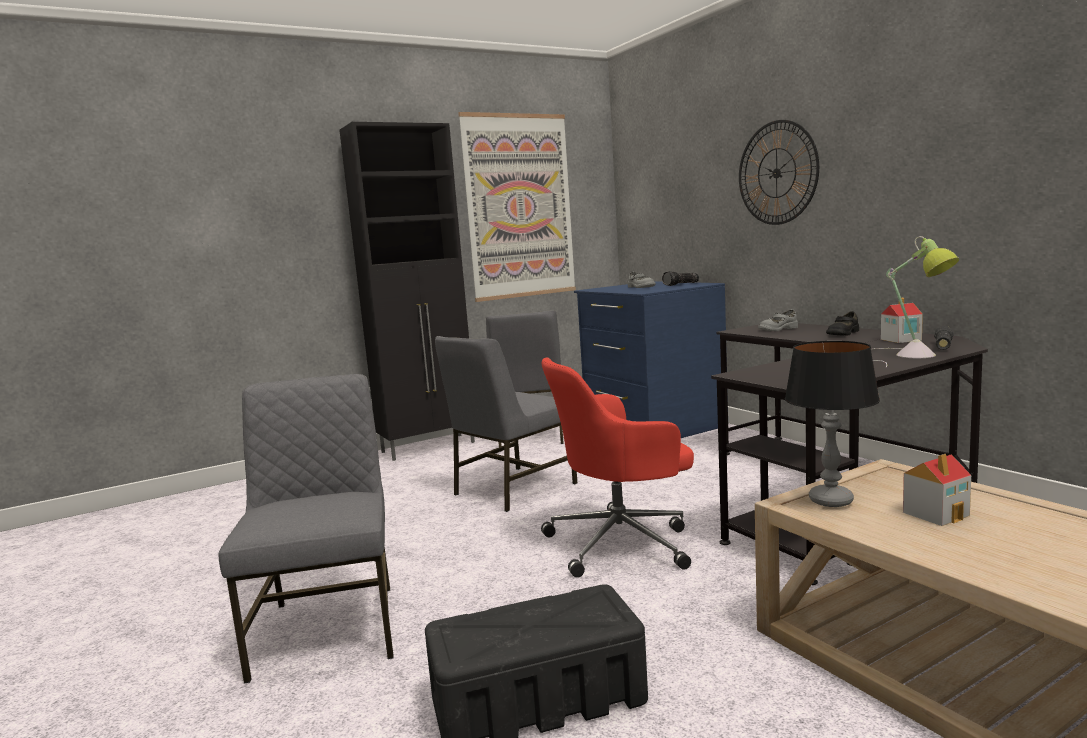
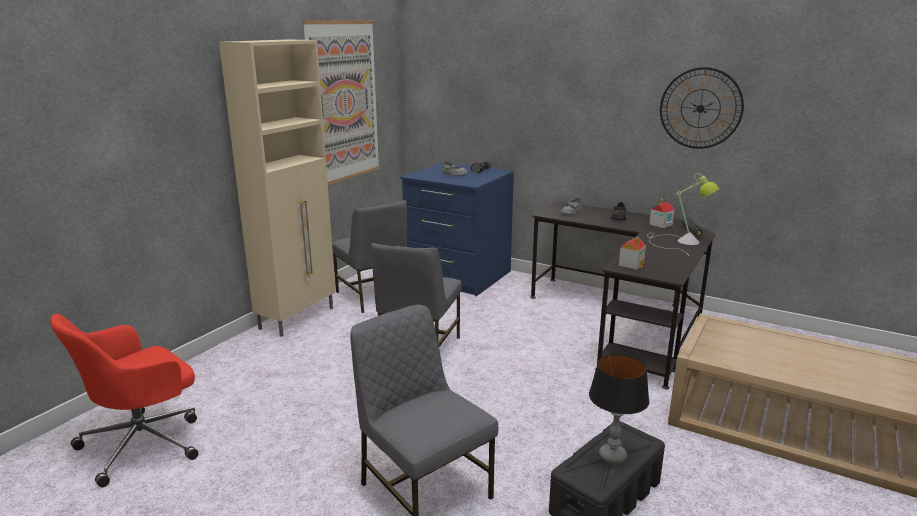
camera: 30 degrees left, 10 degrees up
(430, 447) = (298, 318): black cabinet -> beige cabinet
(622, 543) = (540, 381): red office chair -> red office chair (144, 443)
(777, 173) = (562, 98): wall clock -> wall clock (700, 108)
(831, 500) = (710, 348): table lamp -> table lamp (612, 456)
(936, 513) = (761, 349): toy house -> toy house (631, 264)

